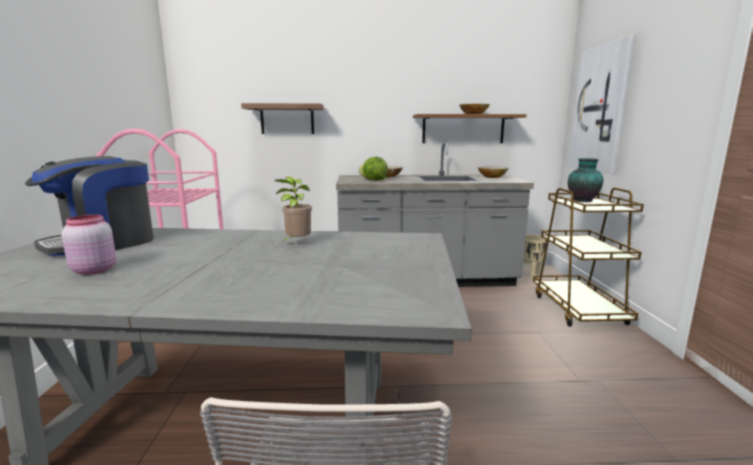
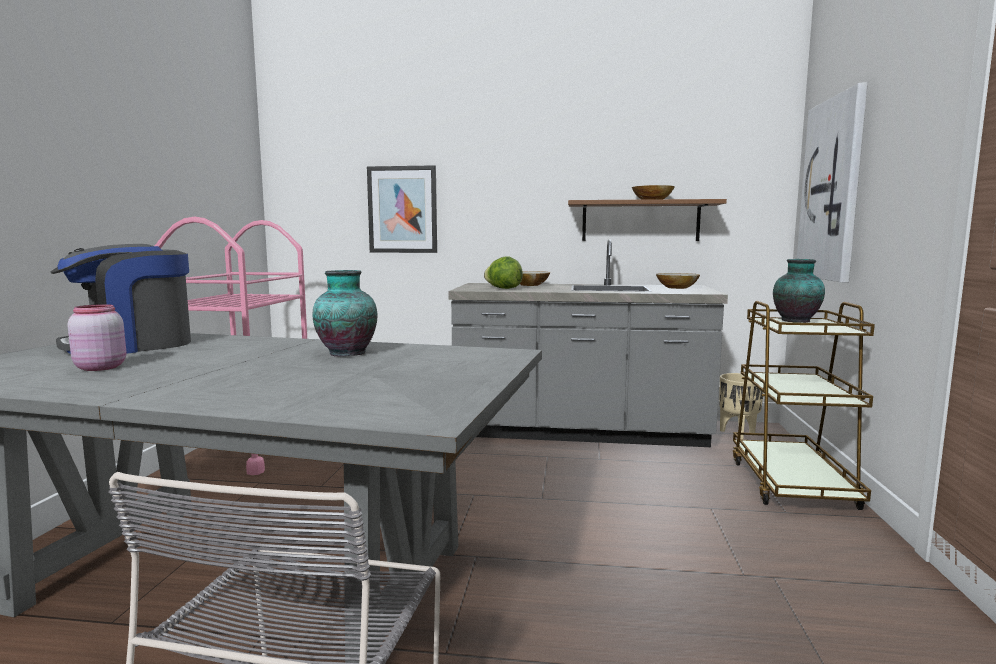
camera: 10 degrees right, 5 degrees down
(287, 119) = (402, 209): shelf -> picture
(296, 243) = (346, 353): potted plant -> vase

